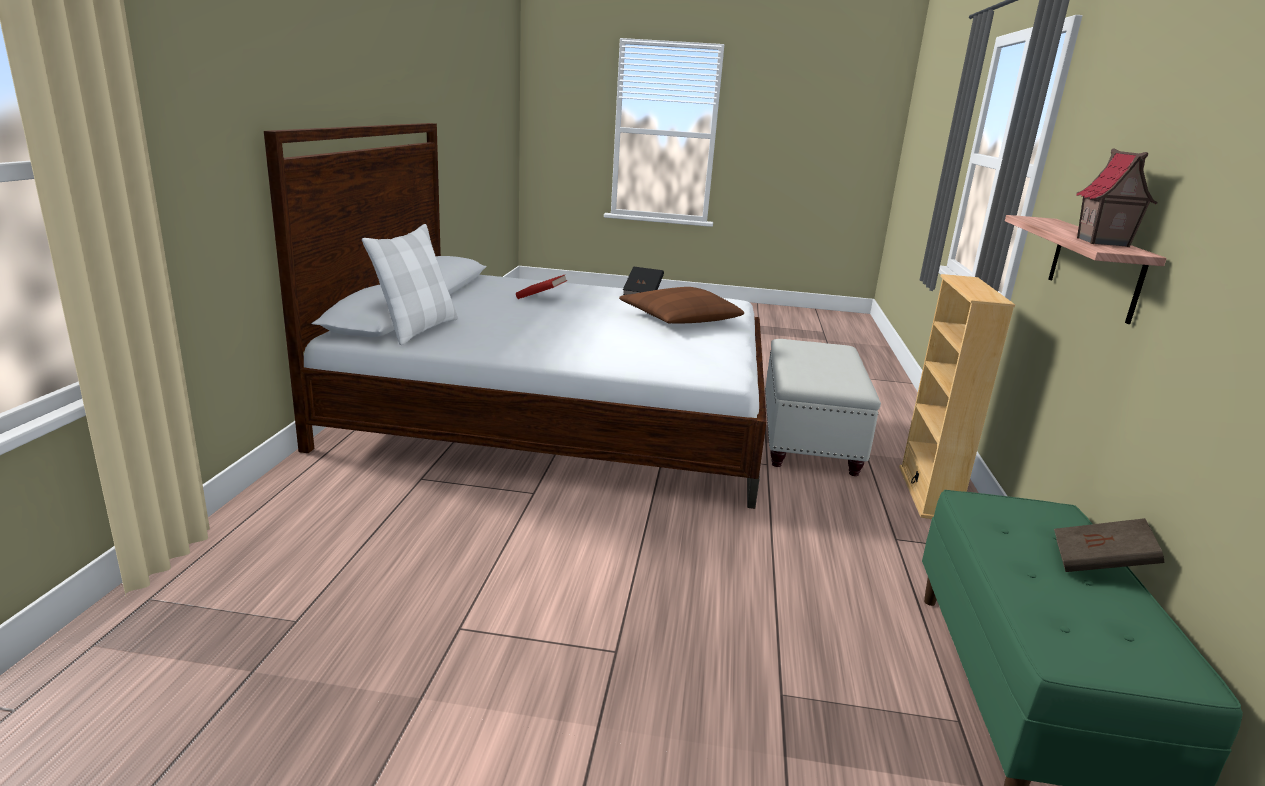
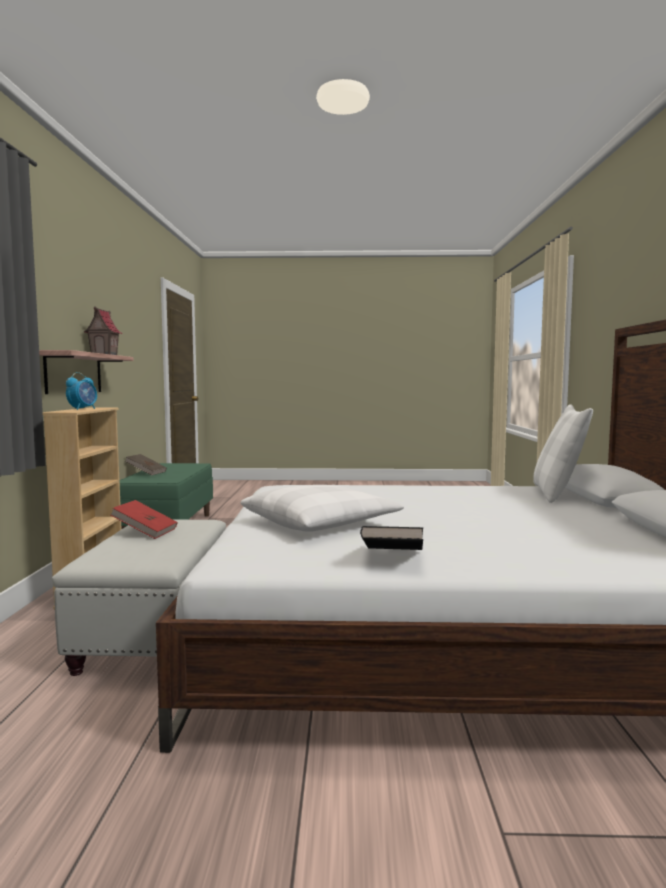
camera: 175 degrees right, 15 degrees down
(541, 298) = (526, 533): red book -> red book (145, 532)
(679, 319) = (320, 523): brown pillow -> white pillow
(972, 285) = (83, 409): none -> alarm clock

